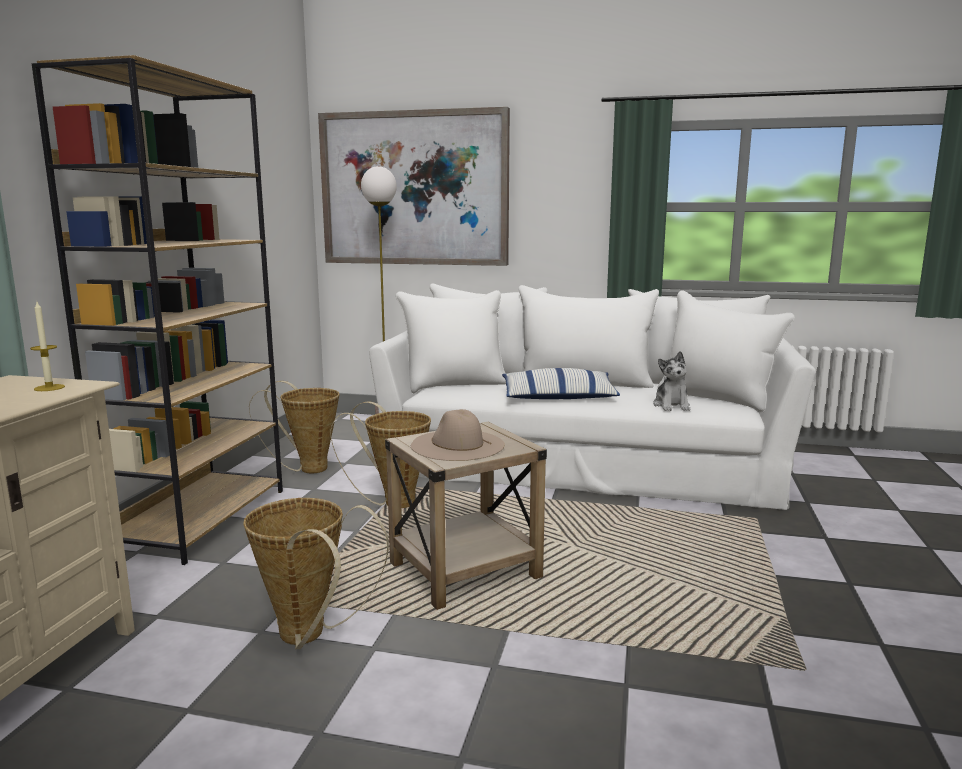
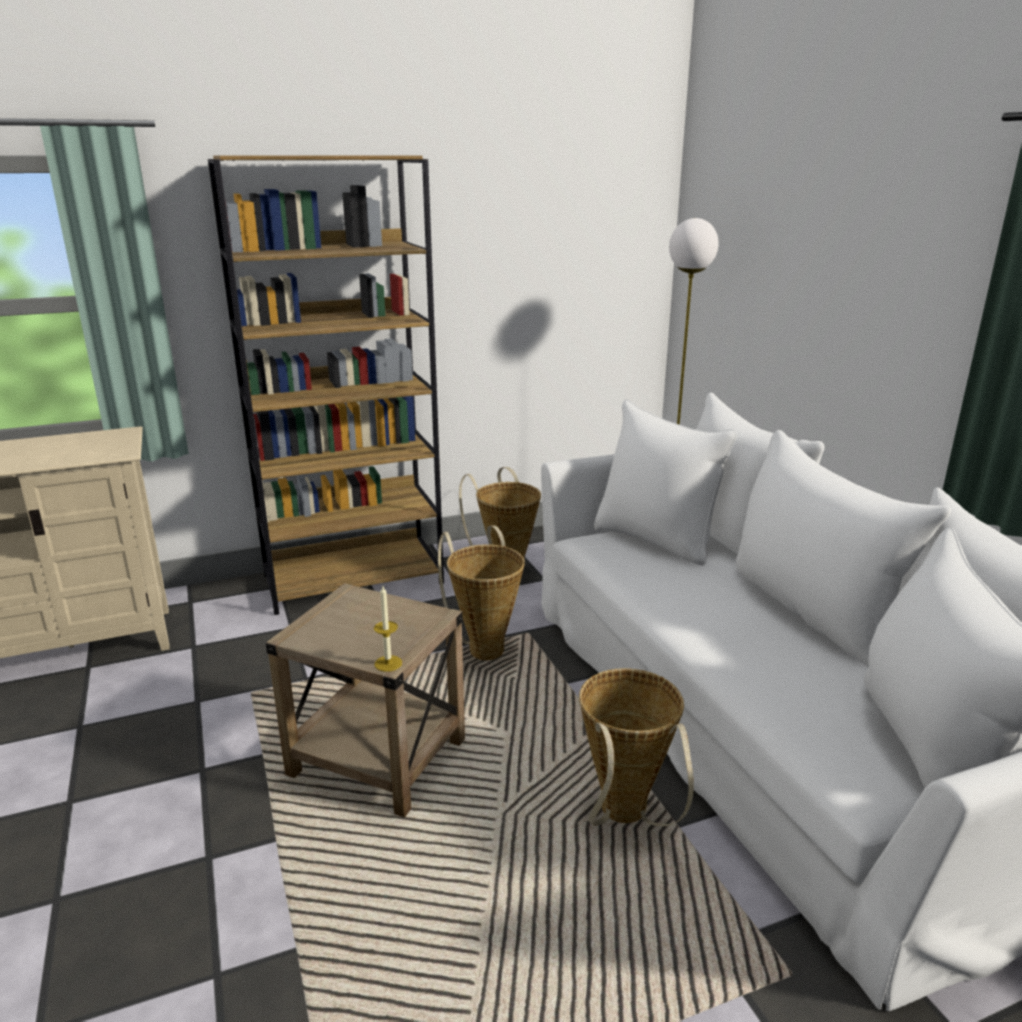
camera: 55 degrees right, 10 degrees up
(49, 388) = (104, 449): candle -> candle (388, 663)
(309, 637) = (200, 728): basket -> basket (624, 818)
(414, 189) = (760, 249): picture -> none
(457, 445) = (356, 624): beige hat -> none
(558, 397) = (695, 616): pillow -> none
(671, 405) = (798, 715): plush toy -> none

